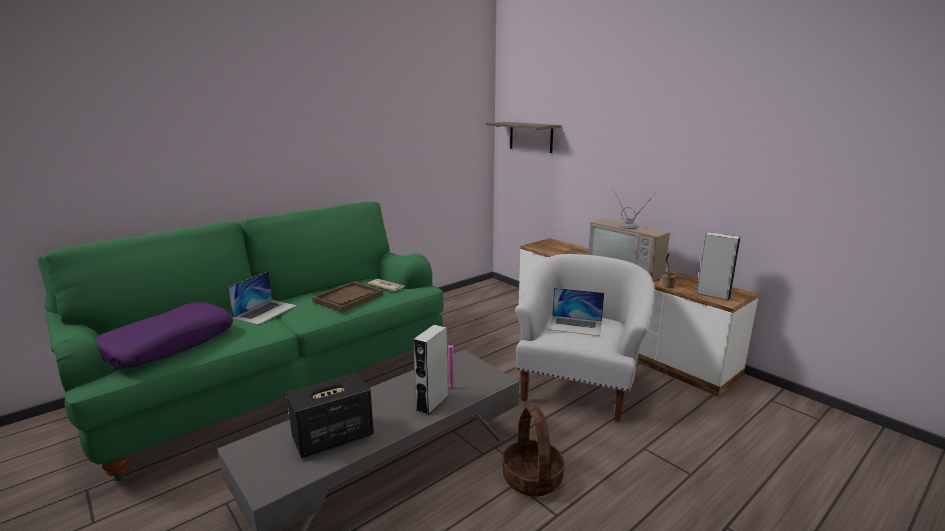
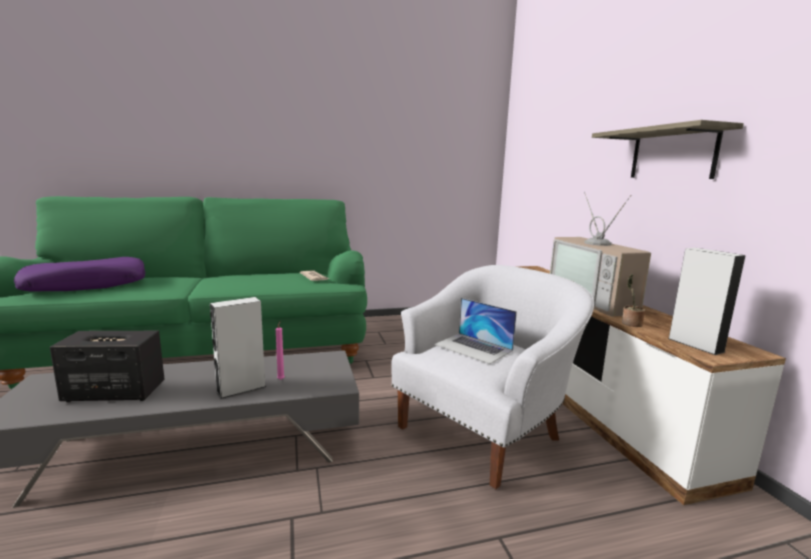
camera: 25 degrees right, 5 degrees down
(265, 311) = (191, 278): laptop -> none
(348, 298) = (267, 280): brown tray -> none
(531, 137) = (532, 153): shelf -> shelf (672, 154)
(533, 478) = (317, 520): basket -> none

